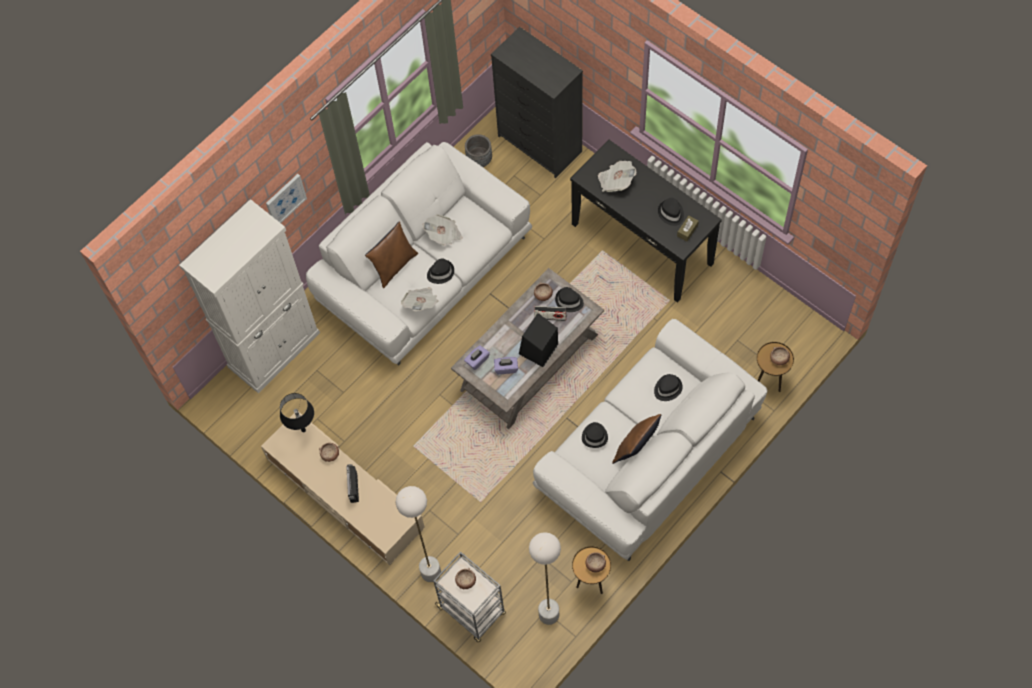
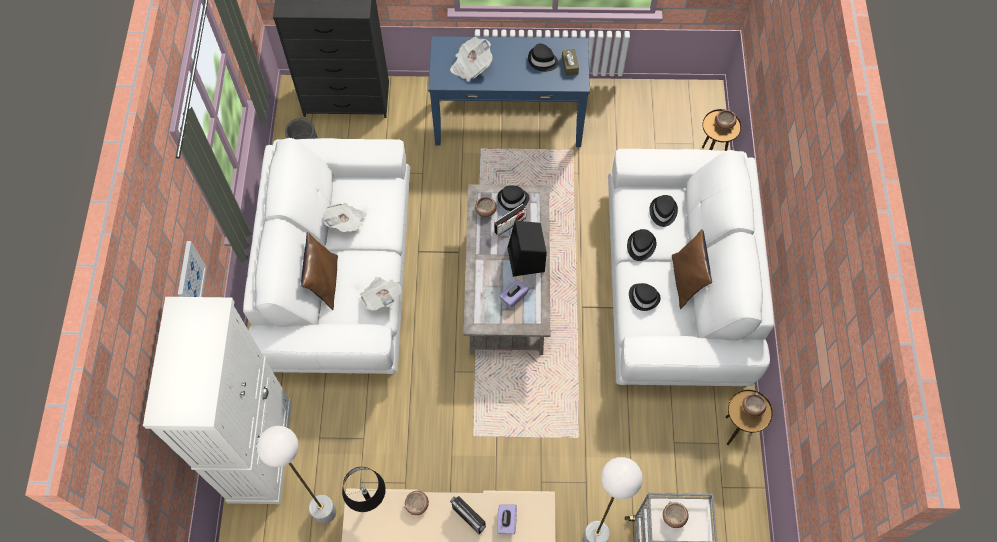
camera: 45 degrees left, 0 degrees up
(440, 272) = (374, 257): black hat -> black hat (640, 246)
(477, 360) = (481, 310): purple tissue box -> purple tissue box (506, 521)
(549, 615) = (728, 488): white floor lamp -> white floor lamp (324, 512)
(642, 243) = (508, 120): black console table -> blue console table

